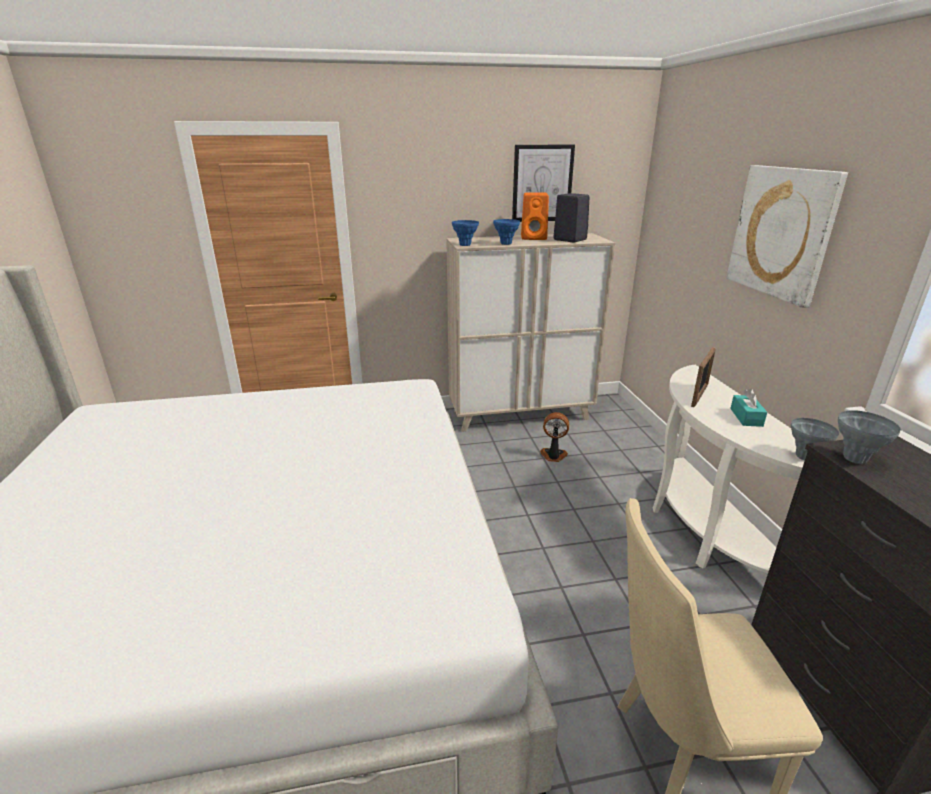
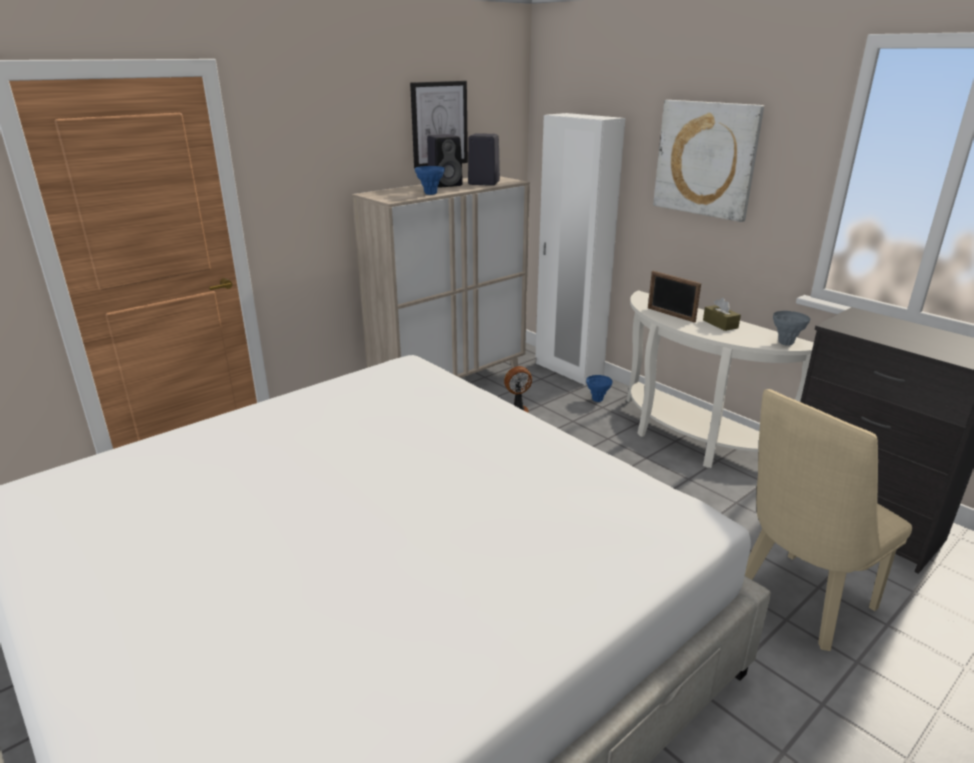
camera: 30 degrees left, 0 degrees up
(465, 245) = (391, 199): blue vase -> blue vase (597, 400)
(534, 238) = (446, 184): orange speaker -> black speaker
(636, 429) = (568, 371): none -> white wardrobe
(699, 395) = (670, 315): picture frame -> picture frame turned 135 degrees clockwise
(746, 417) = (720, 324): turquoise tissue box -> brown tissue box
(855, 459) = (852, 328): grey vase -> none

